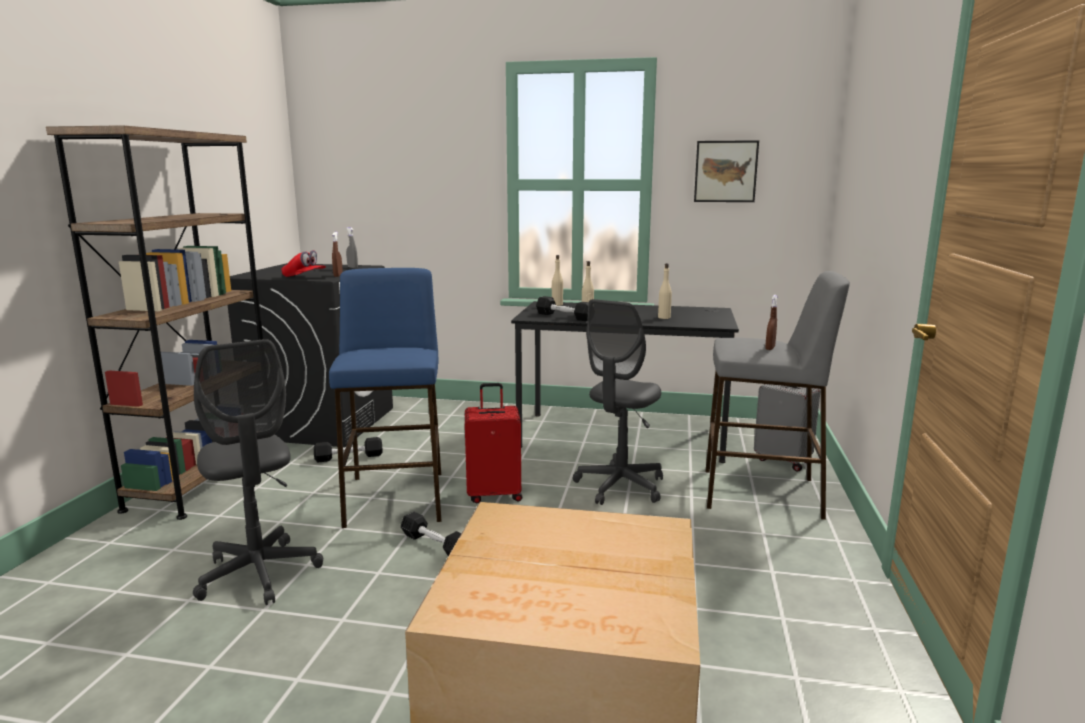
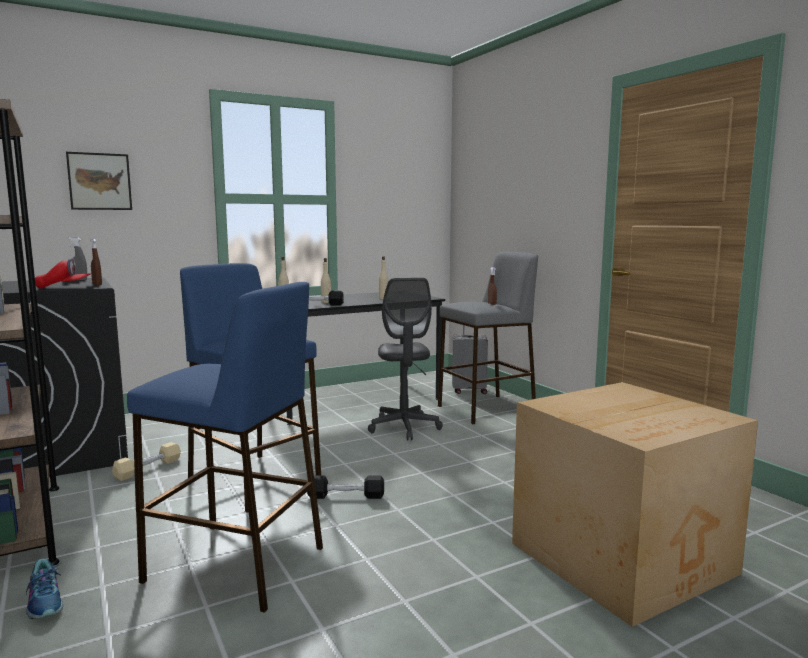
camera: 40 degrees left, 5 degrees down
(135, 546) = (46, 601): none -> shoe
(259, 574) = (236, 564): grey office chair -> blue stool
(349, 457) = (148, 469): black dumbbell -> beige dumbbell
(494, 494) = (329, 455): red suitcase -> none
(725, 171) = (385, 190): picture -> picture (99, 181)

